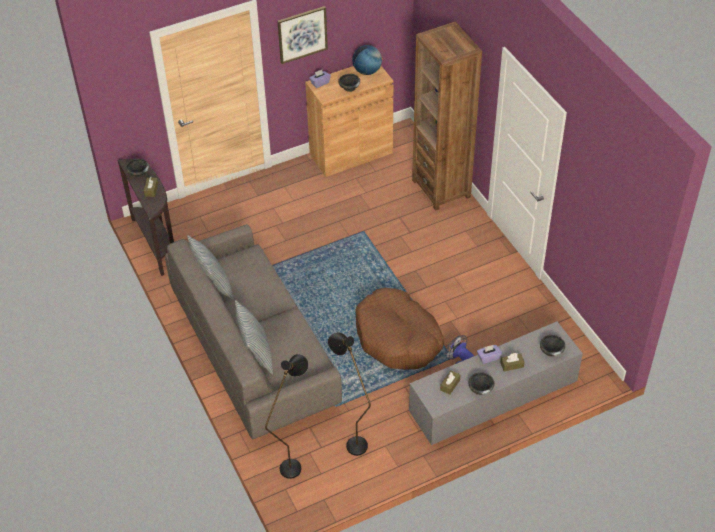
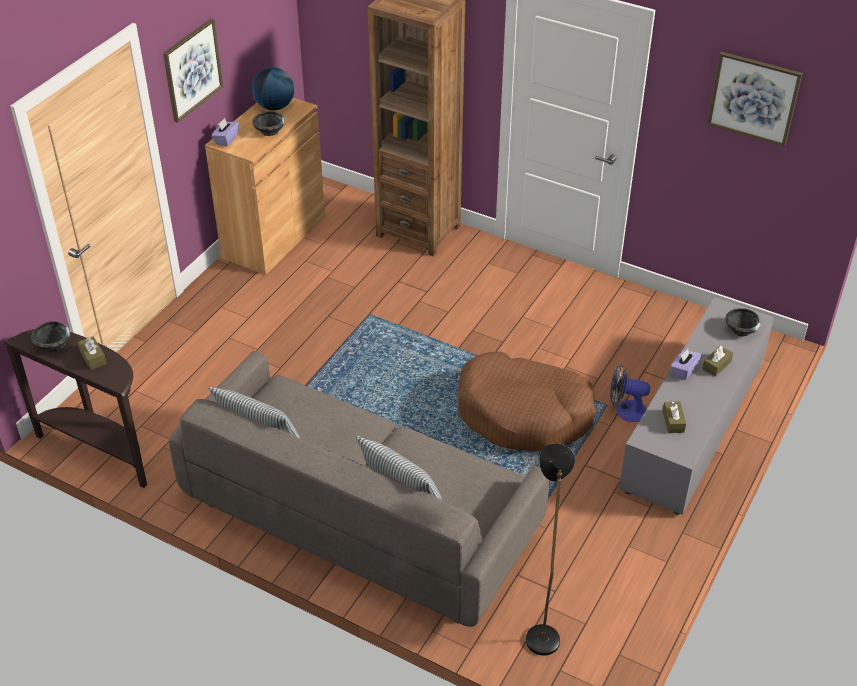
camera: 35 degrees left, 5 degrees down
(351, 441) = (584, 563): black floor lamp -> none
(480, 388) = (710, 408): black bowl -> none
(606, 199) = (754, 98): none -> picture

